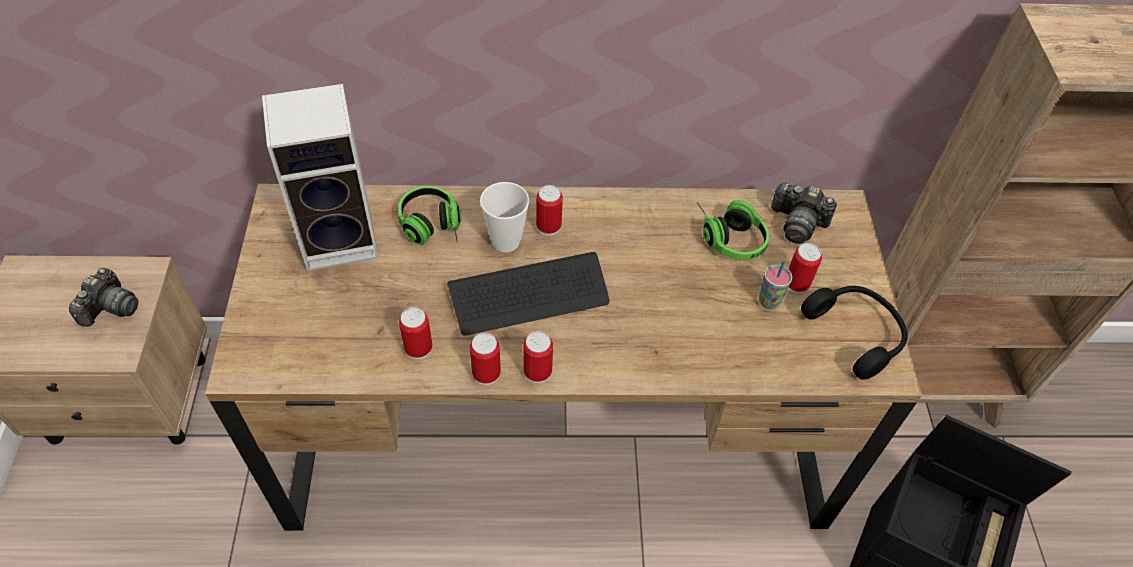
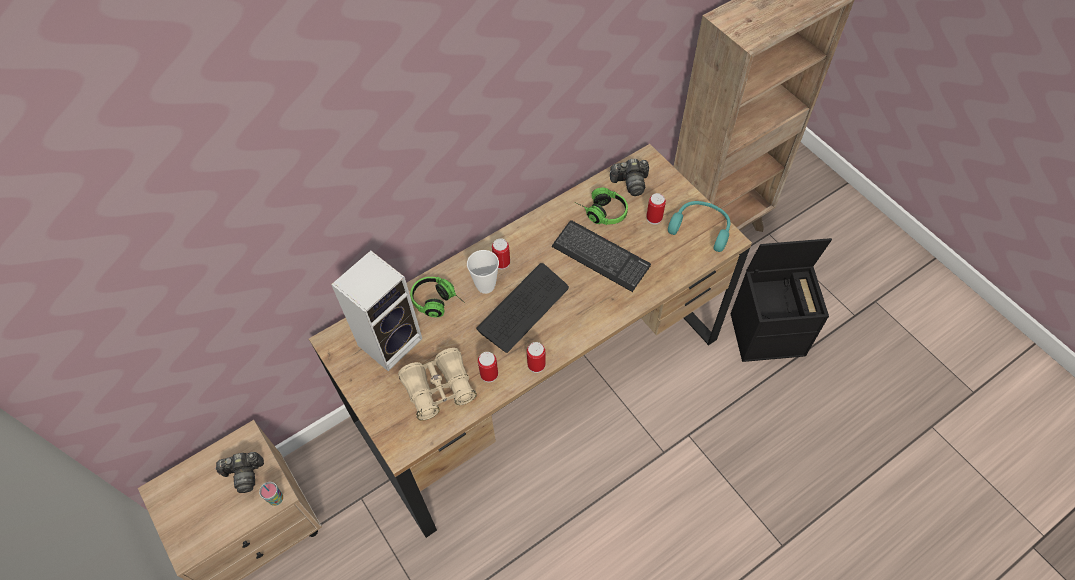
camera: 30 degrees left, 5 degrees up
(110, 308) = (244, 474): camera -> camera turned 90 degrees clockwise
(345, 328) = (439, 389): none -> beige binoculars
(537, 371) = (562, 347): can -> none
(682, 290) = (600, 257): none -> keyboard
(768, 301) = (647, 236): cup -> cup (276, 499)
(856, 333) = (701, 228): black headphones -> turquoise headphones

